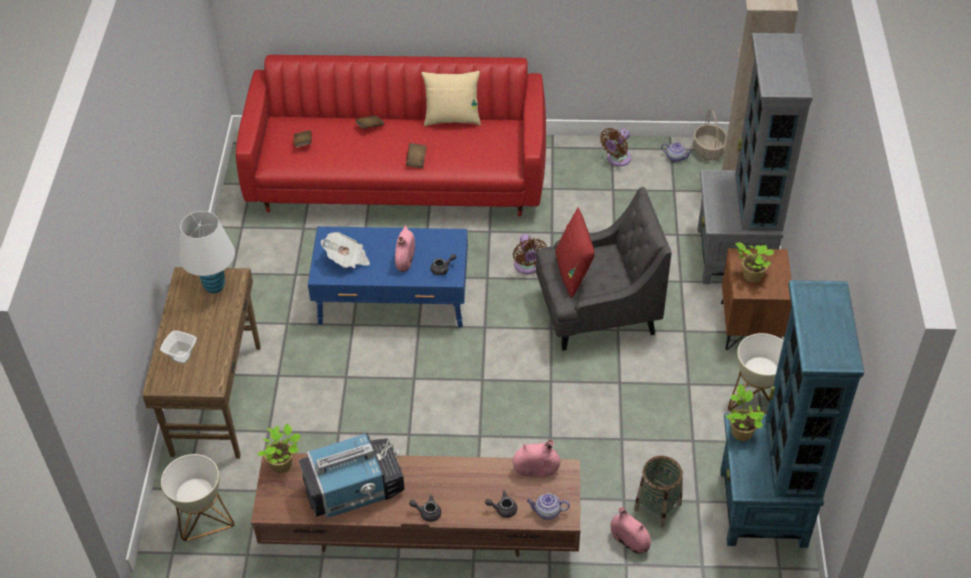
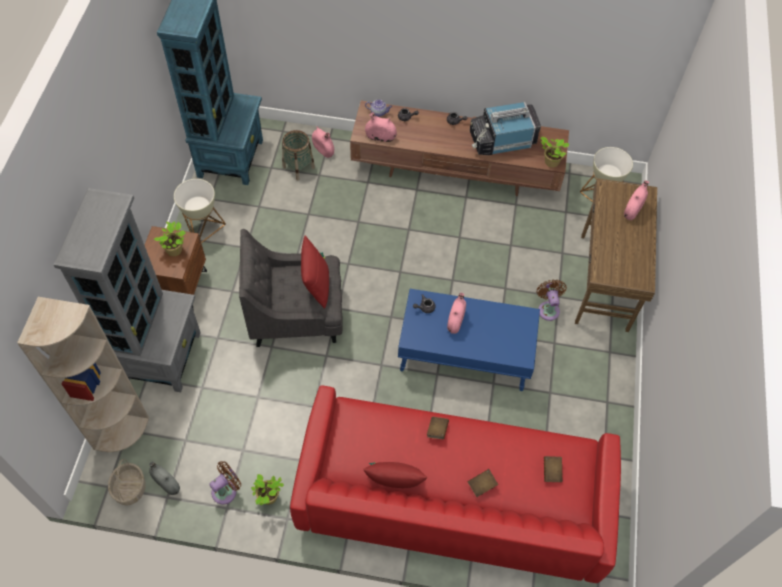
camera: 175 degrees left, 10 degrees up
(182, 358) = (633, 210): bowl -> pink vase
(214, 286) = (617, 268): white table lamp -> none
(347, 259) = (506, 328): newspaper -> none
(452, 120) = (394, 484): beige pillow -> red pillow
(527, 267) = (344, 371): brown fan -> brown fan (548, 308)
(676, 158) = (166, 483): teapot -> grey vase
(741, 431) = (237, 135): potted plant -> potted plant (269, 498)

